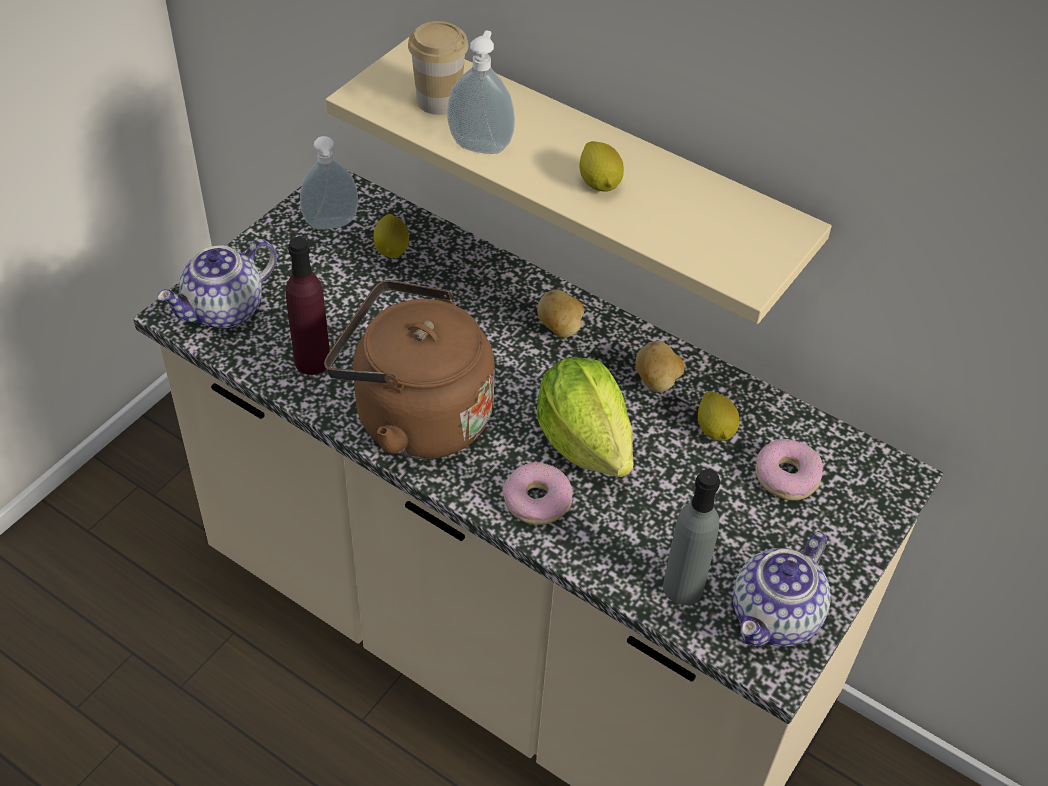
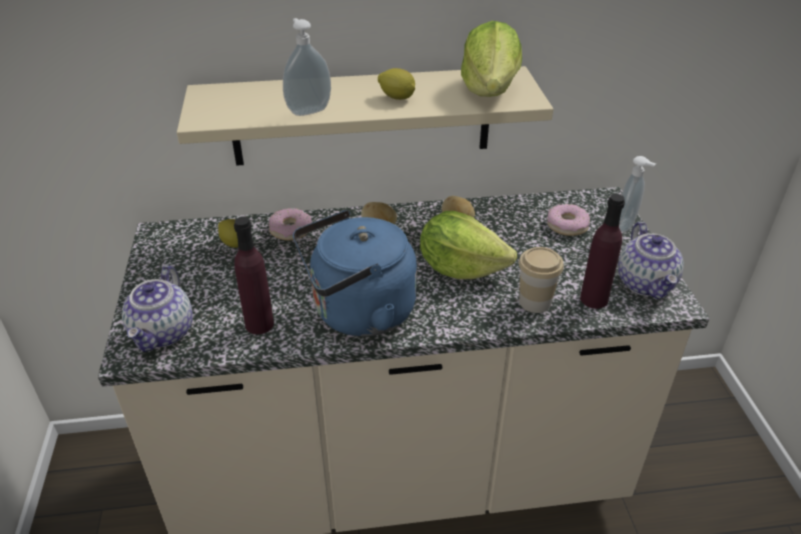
camera: 40 degrees left, 10 degrees down
(332, 225) = (180, 252): soap dispenser -> soap dispenser (627, 226)
(414, 416) = (358, 313): brown kettle -> blue kettle
(438, 101) = (252, 103): cup -> cup (535, 302)
(537, 500) = (476, 309): donut -> donut (291, 230)
(683, 587) = (593, 299): grey bottle -> purple bottle
(715, 429) = (511, 226): lemon -> none
(724, 236) = (490, 90): none -> lettuce

